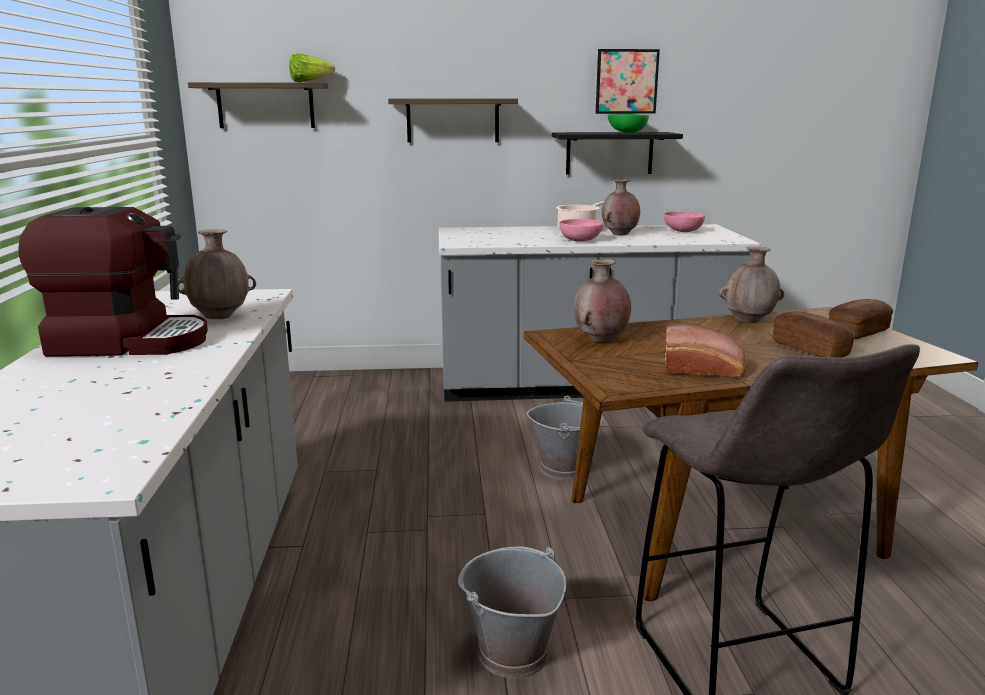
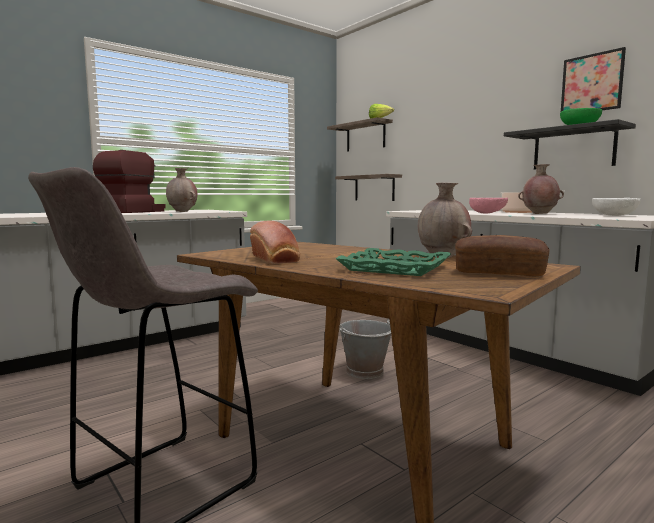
camera: 55 degrees right, 10 degrees down
(130, 342) = (133, 211): coffee machine -> coffee machine turned 120 degrees counterclockwise
(453, 120) = (456, 134): shelf -> shelf (374, 188)
(512, 653) = (130, 409): grey bucket -> none
(600, 340) = (306, 247): brown vase -> none
(682, 231) = (614, 215): pink bowl -> white bowl
(809, 349) = (394, 268): bread -> green tray

